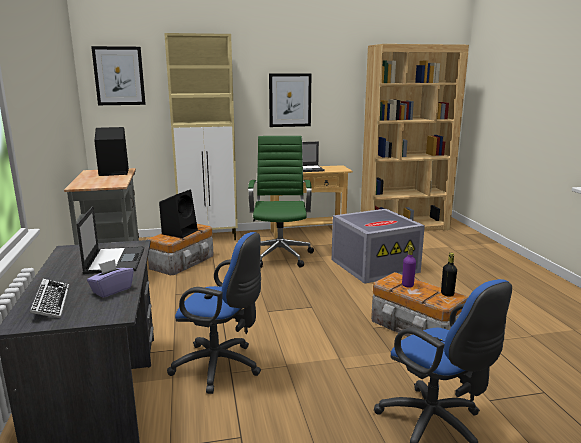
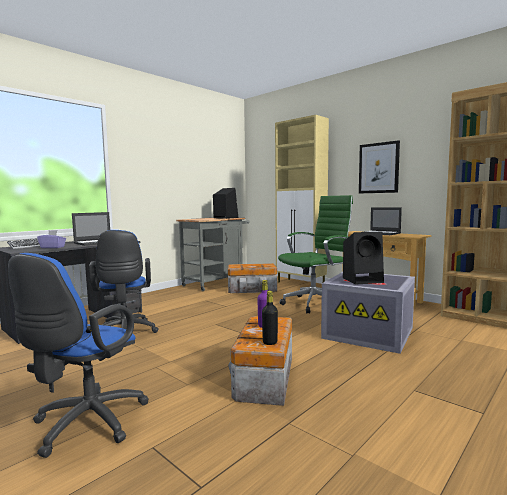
camera: 55 degrees right, 10 degrees down
(119, 76) = (264, 158): picture -> none
(180, 232) = (250, 265): black speaker -> black speaker (363, 280)

